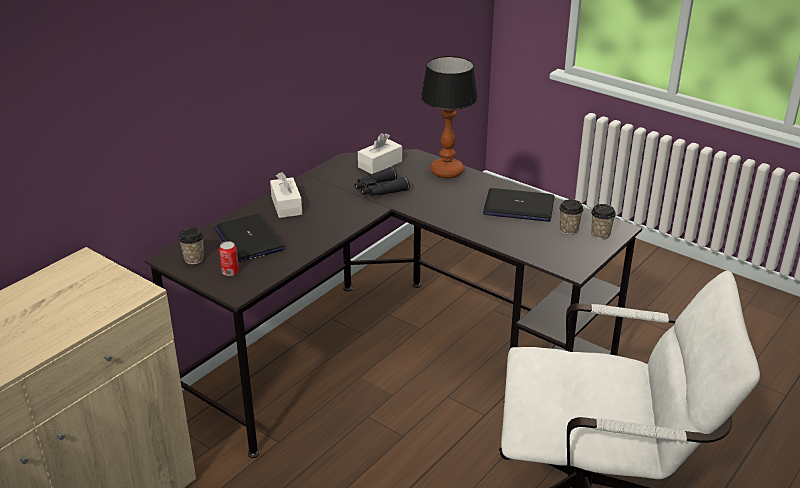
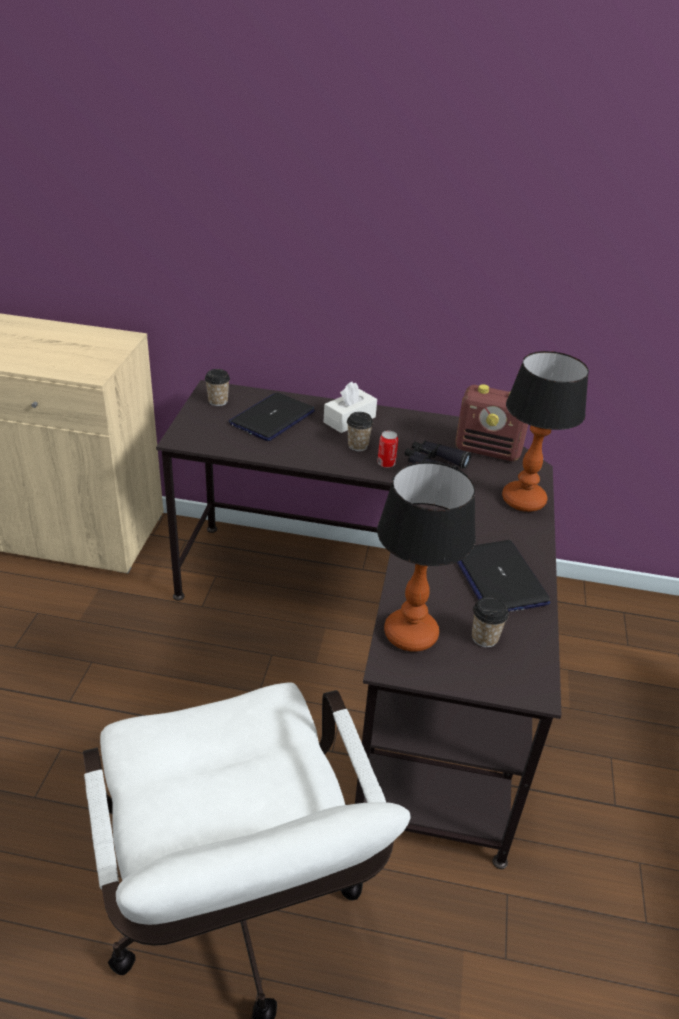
camera: 60 degrees right, 5 degrees up
(230, 272) = (210, 425): can -> can (386, 463)
(380, 164) = (488, 450): white tissue box -> radio
(550, 254) = (412, 634): none -> table lamp
(600, 235) = (500, 672): cup -> cup (358, 446)

